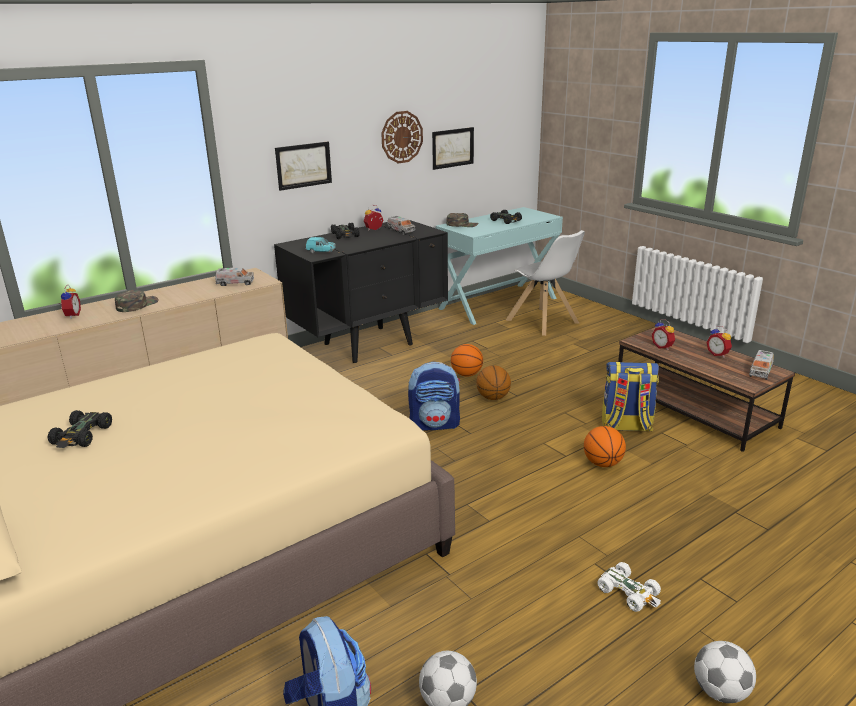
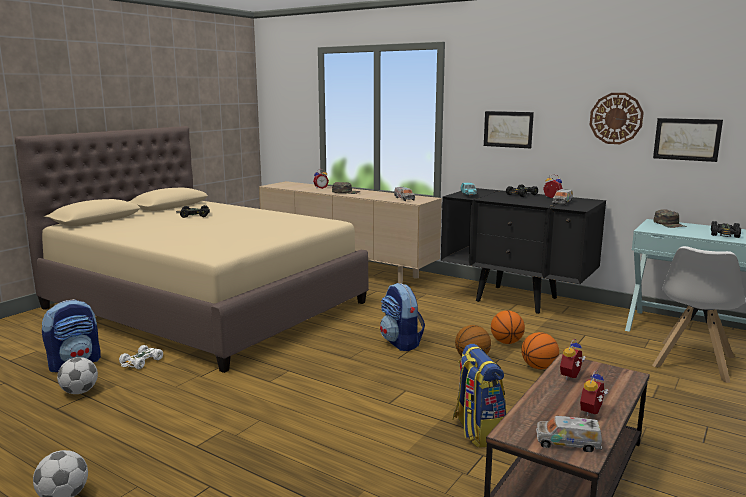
camera: 70 degrees right, 10 degrees down
(602, 463) = (387, 423): basketball -> basketball (538, 367)
(629, 592) = (186, 448): white toy car -> white toy car (141, 362)

